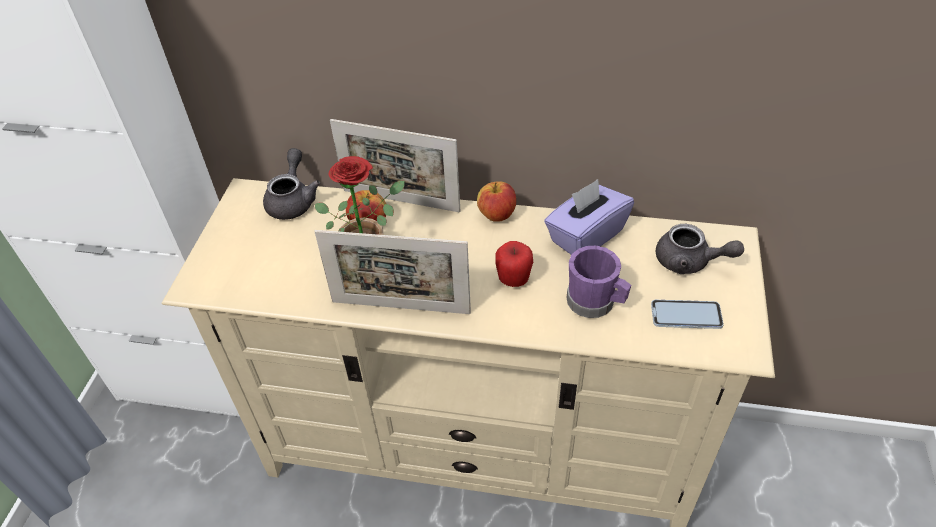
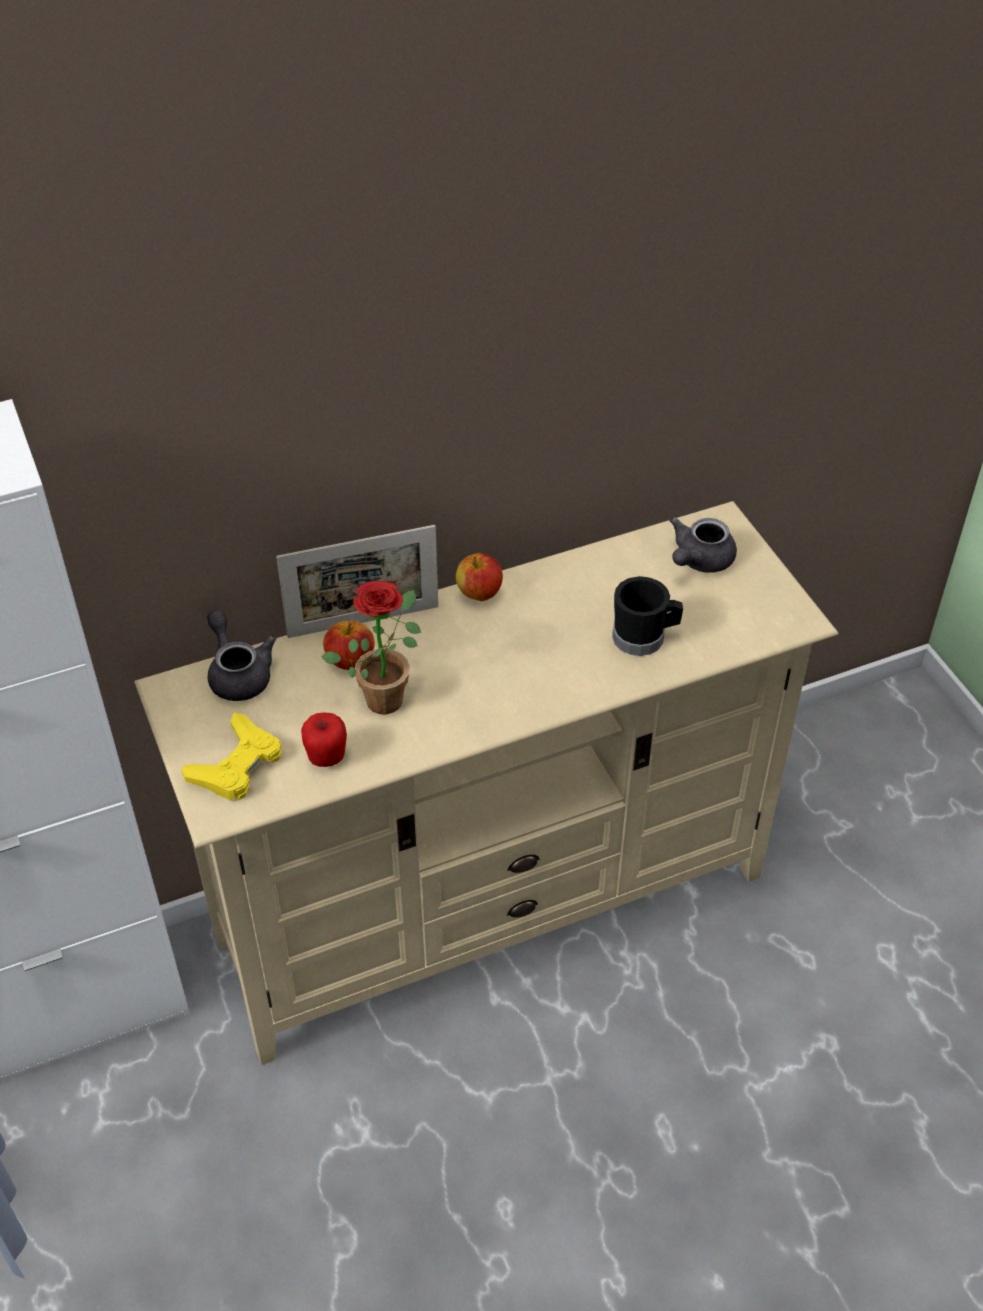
camera: 35 degrees left, 0 degrees up
(235, 260) = (237, 765): none -> yellow game controller
(400, 307) = (463, 728): picture frame -> none
(513, 280) = (551, 651): apple -> apple (326, 758)
(585, 236) = (584, 577): purple tissue box -> none
(595, 303) = (644, 637): purple mug -> black mug
(686, 315) = (731, 612): phone -> none
(689, 262) = (699, 561): grey teapot -> grey teapot turned 135 degrees clockwise

